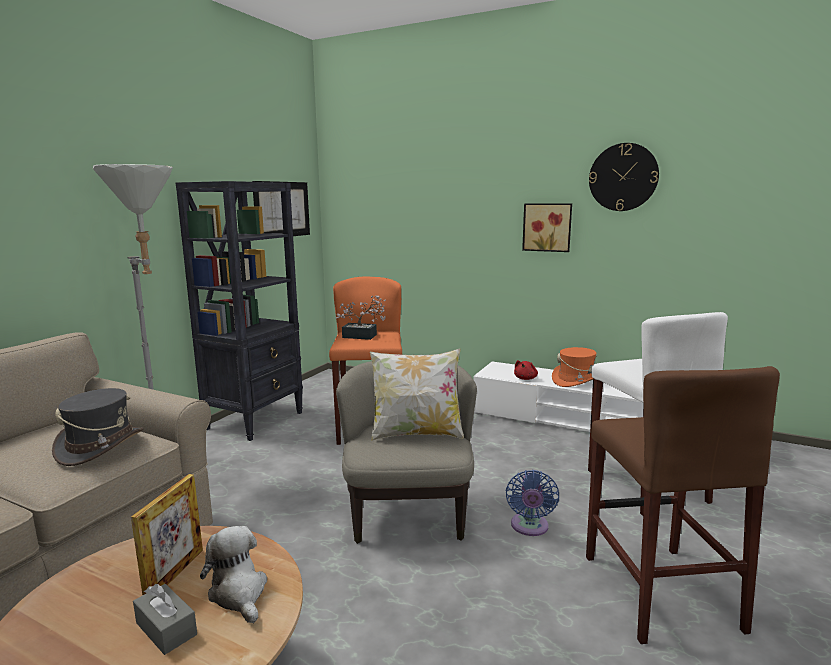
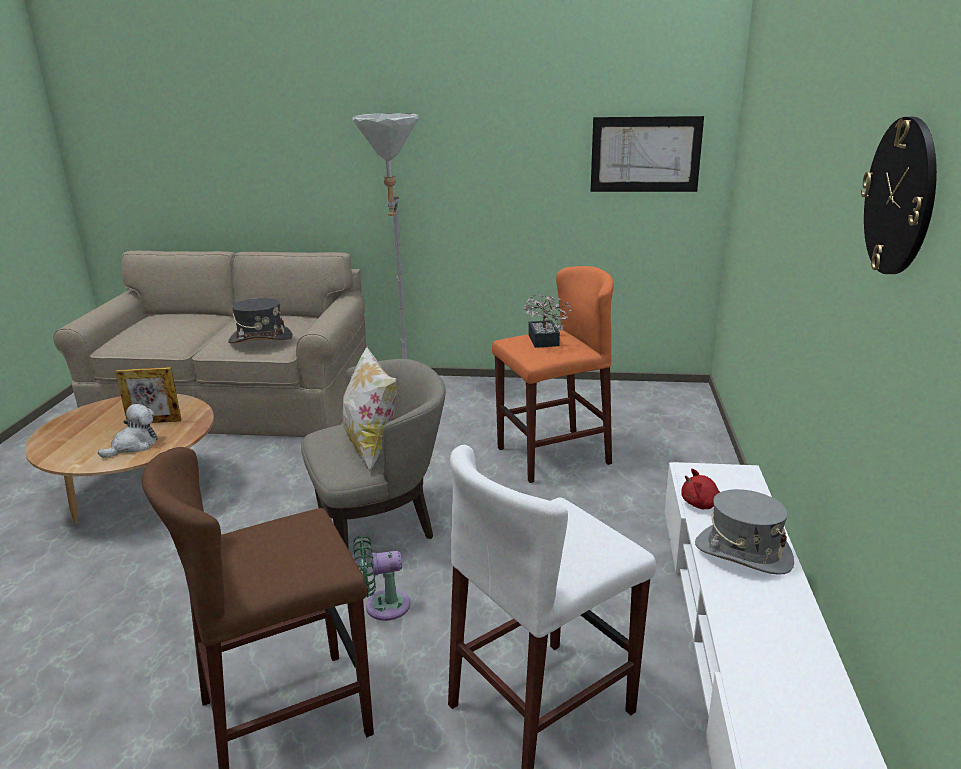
camera: 70 degrees right, 10 degrees up
(166, 629) = (103, 436): grey tissue box -> none
(256, 420) = (519, 393): black bookcase -> none
(529, 527) = (382, 606): blue fan -> green fan
(547, 227) = (830, 266): picture -> none
(576, 381) = (743, 553): orange hat -> grey hat

